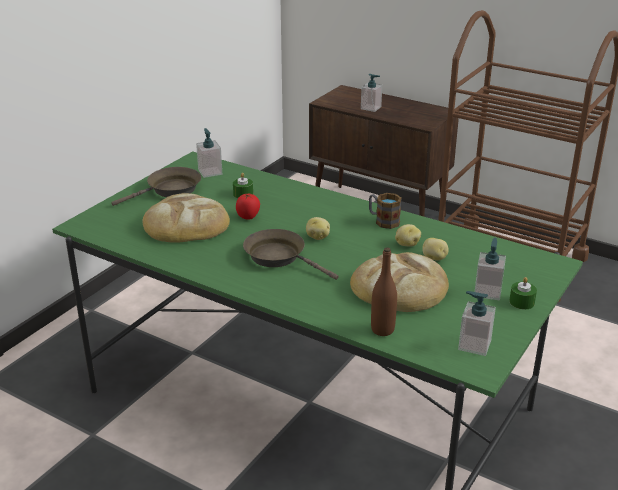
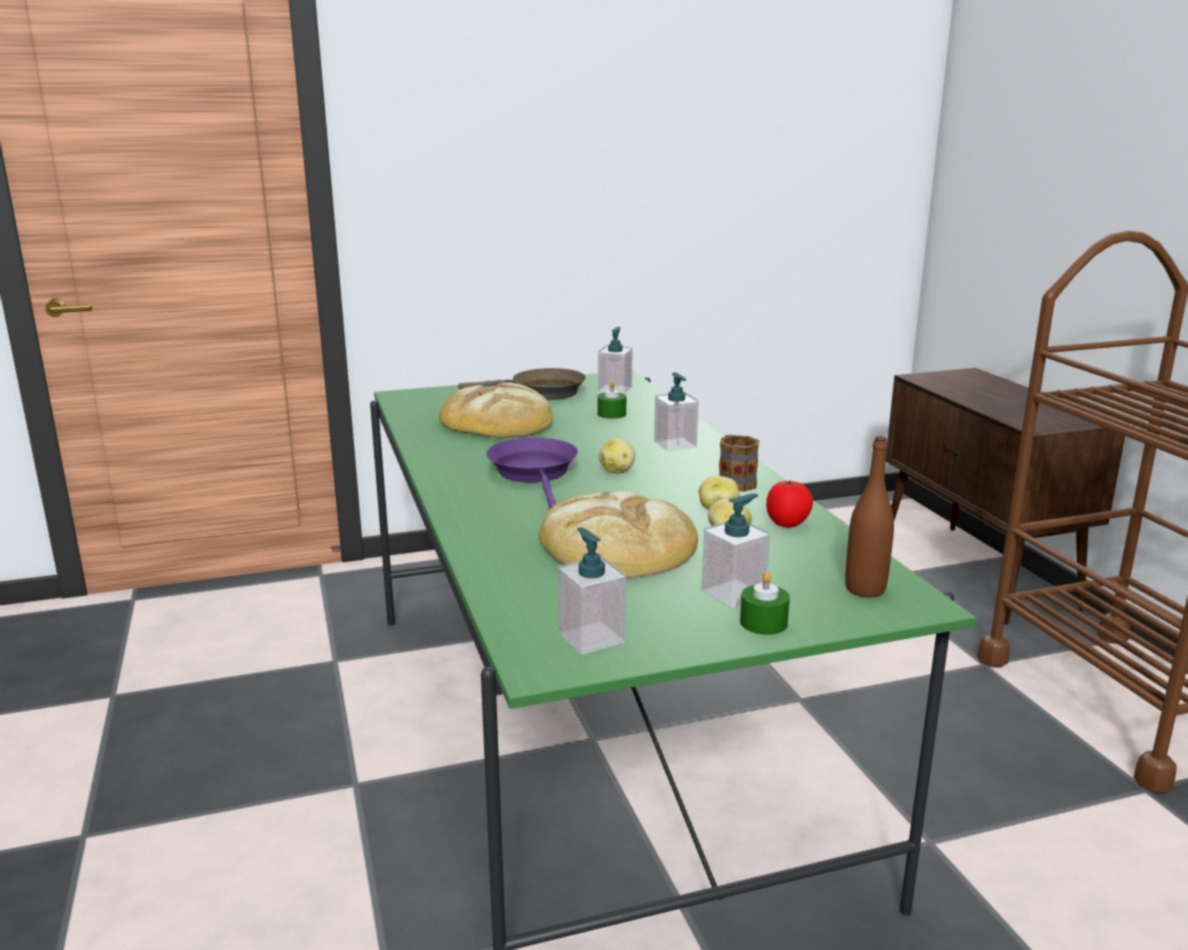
camera: 40 degrees right, 10 degrees down
(248, 217) = (576, 433): tomato -> tomato (787, 524)
(279, 257) = (535, 474): brown frying pan -> purple frying pan
(371, 108) = (978, 395): soap dispenser -> soap dispenser (675, 444)
(382, 330) = (507, 575): brown bottle -> brown bottle (865, 589)

